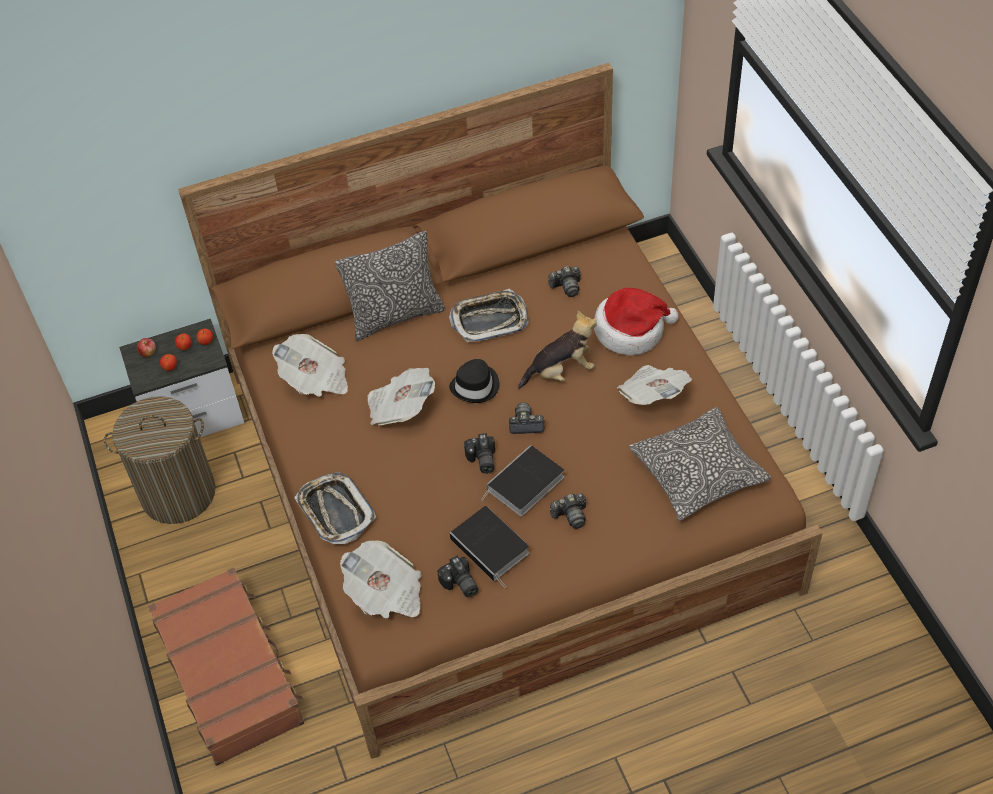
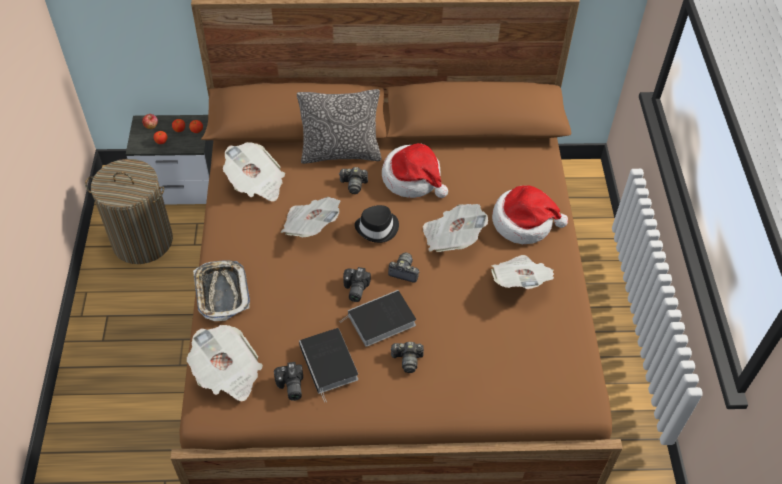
camera: 15 degrees right, 0 degrees up
(231, 673) = (115, 393): brown suitcase -> none
(489, 320) = (413, 179): tray -> hat
(561, 371) = (452, 238): plush toy -> newspaper
(566, 287) = (486, 171): camera -> camera (354, 184)
(698, 472) = (530, 359): pillow -> none

